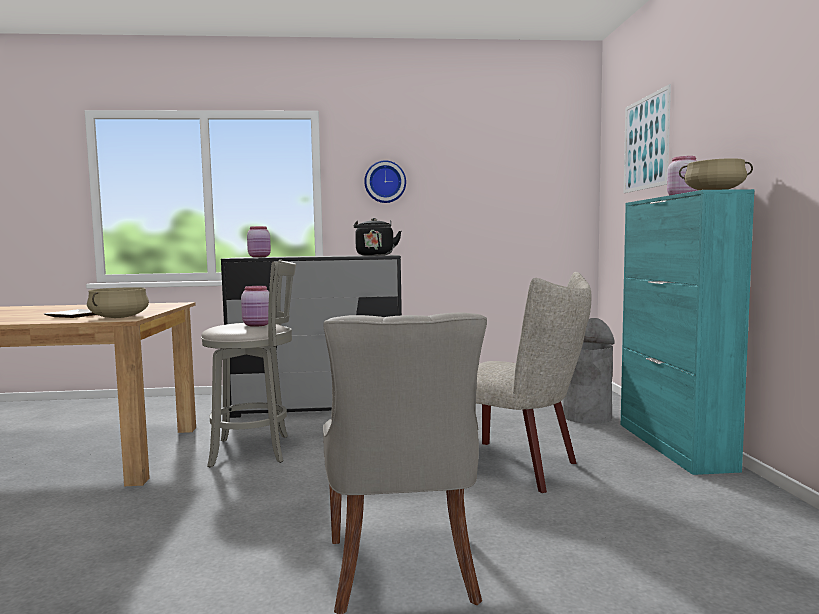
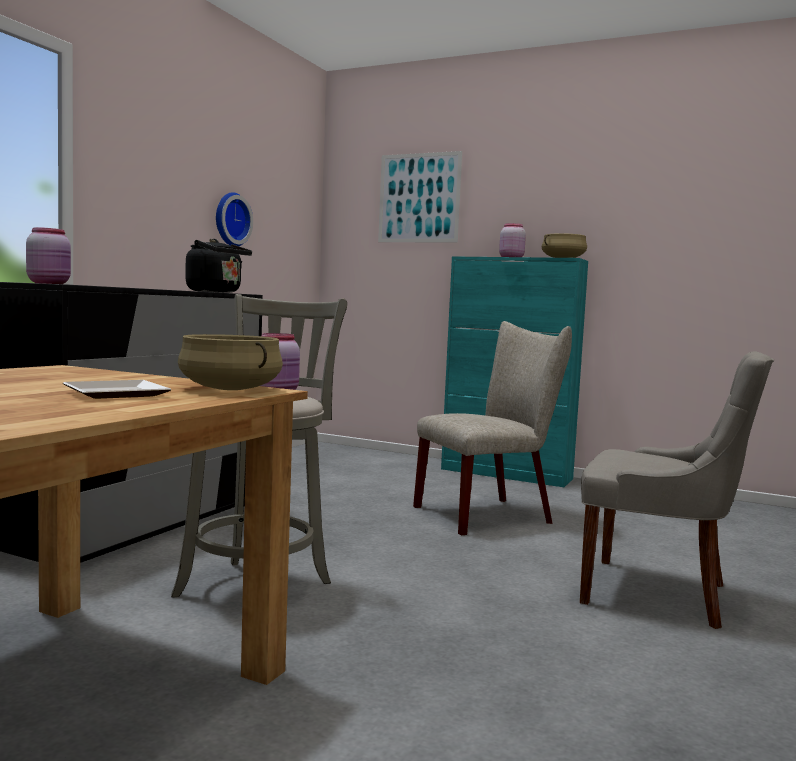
camera: 60 degrees left, 0 degrees up
(385, 182) = (150, 183): wall clock -> wall clock (230, 219)
(587, 417) = (405, 469): grey trash can -> none

